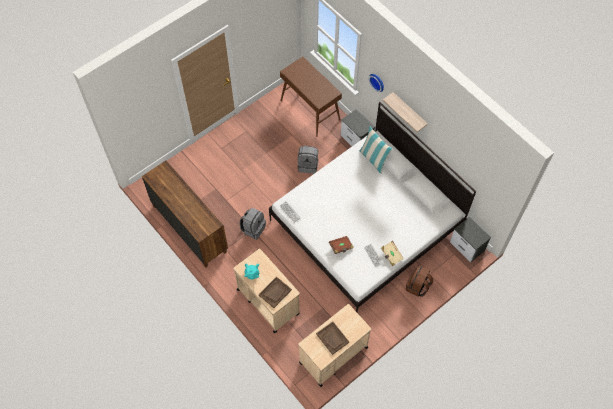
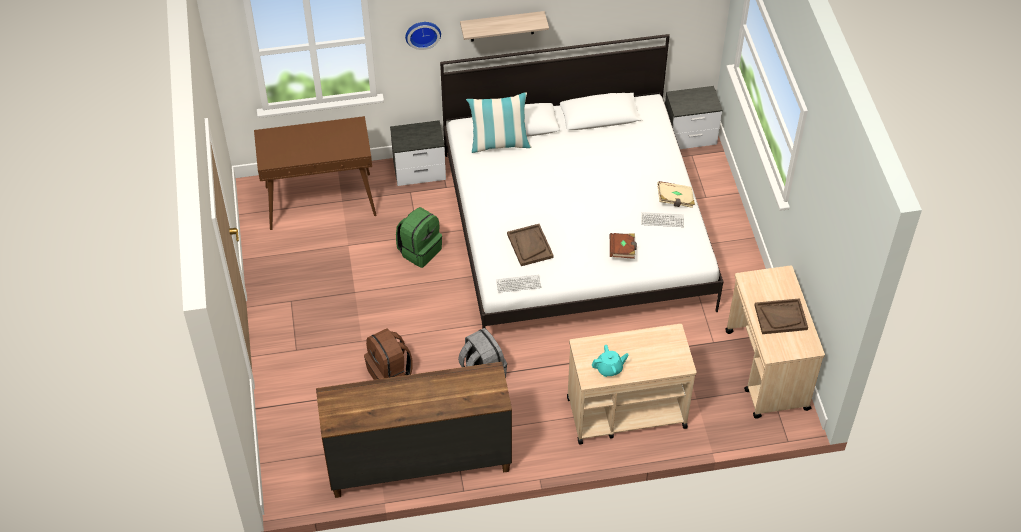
camera: 60 degrees left, 10 degrees down
(275, 292) = (661, 353): brown tray -> brown tray (530, 246)
(308, 165) = (419, 250): grey backpack -> green backpack
(417, 287) = (717, 219): brown backpack -> brown backpack (390, 373)

